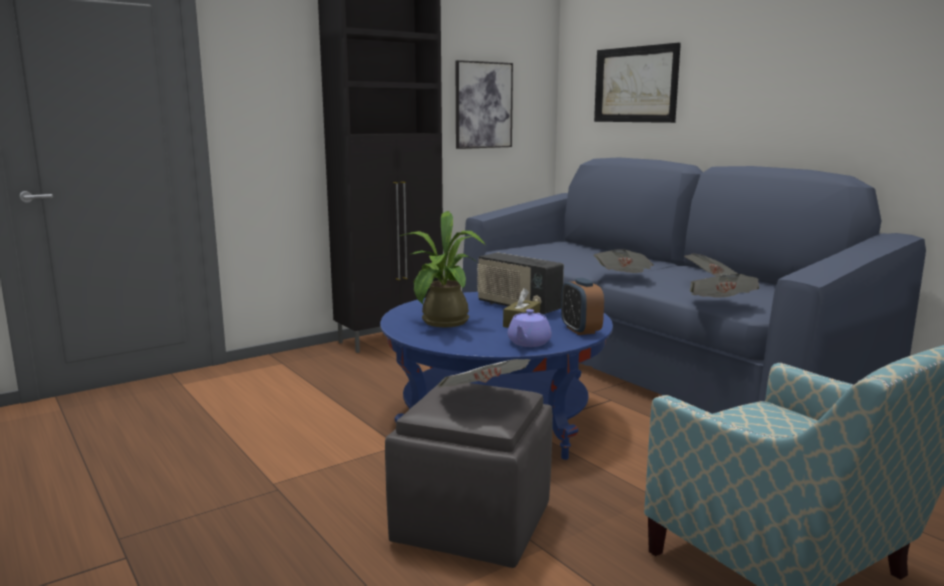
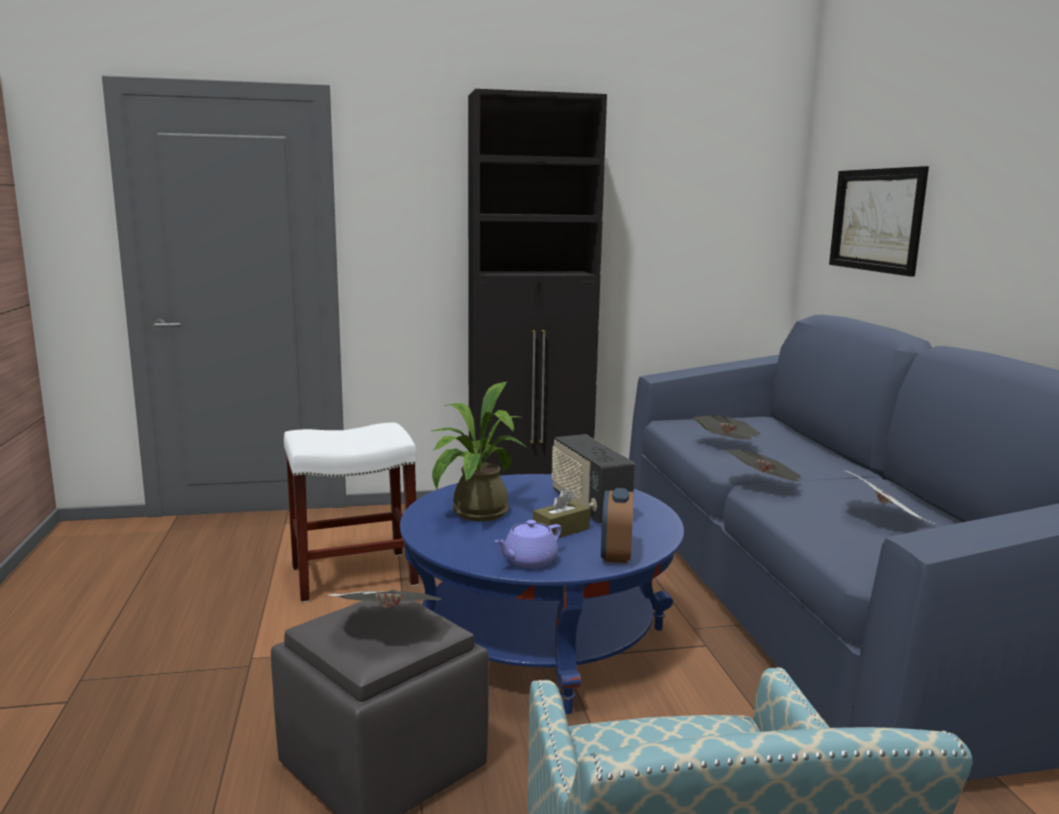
camera: 25 degrees right, 0 degrees up
(296, 409) = (355, 575): none -> white stool
(483, 105) = (683, 238): picture -> none
(721, 305) = (842, 554): newspaper -> newspaper (726, 445)

